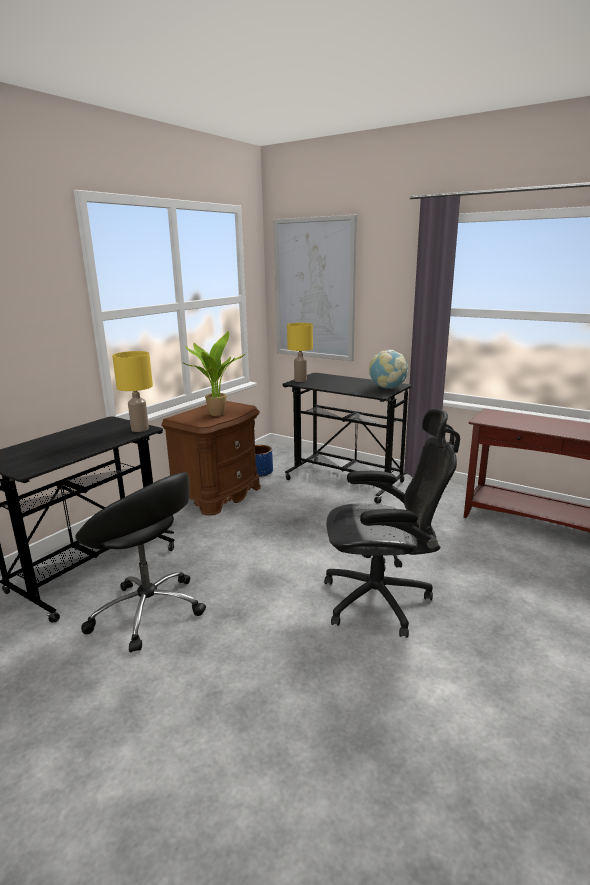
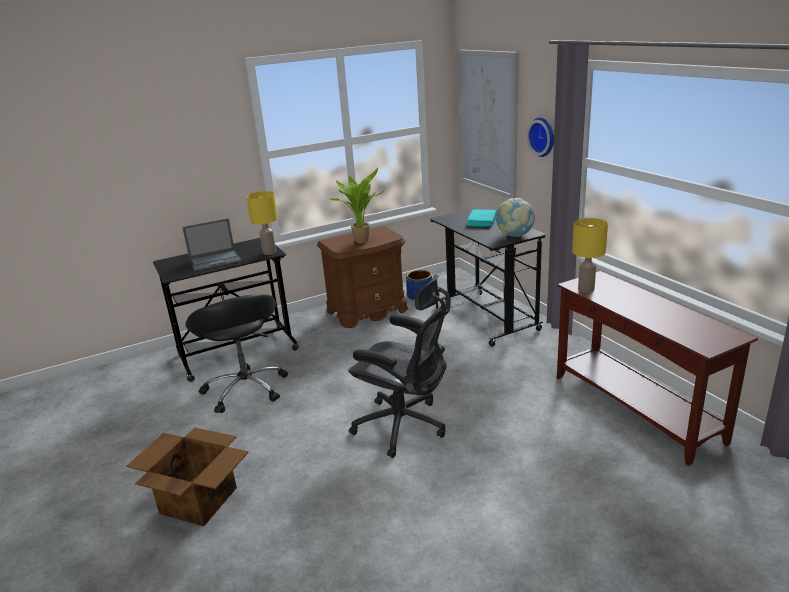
camera: 30 degrees right, 5 degrees up
(73, 446) = (216, 260): none -> laptop
(215, 788) = (198, 500): none -> cardboard box
(300, 380) = (450, 216): yellow table lamp -> yellow table lamp (585, 289)
(336, 381) = (482, 220): none -> turquoise book
(391, 294) = (543, 136): none -> wall clock

